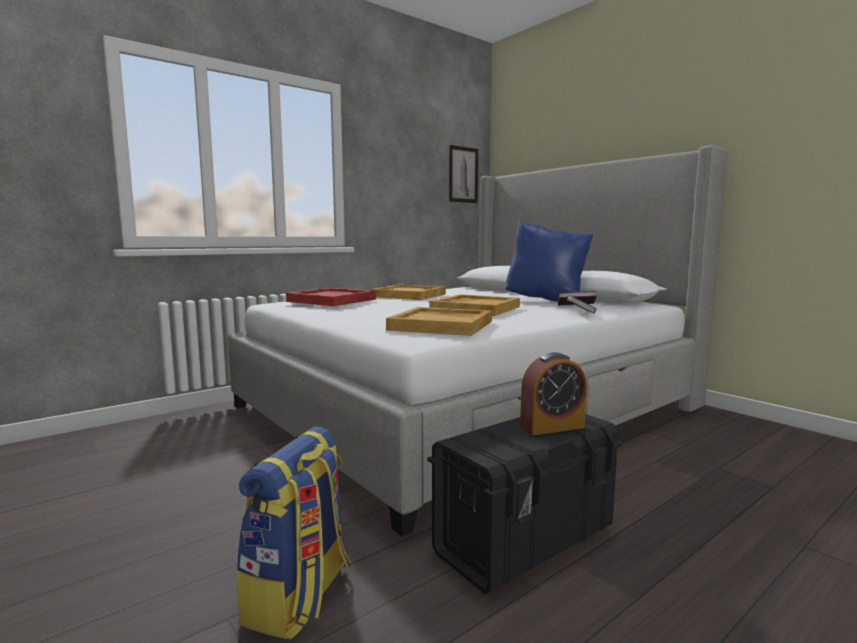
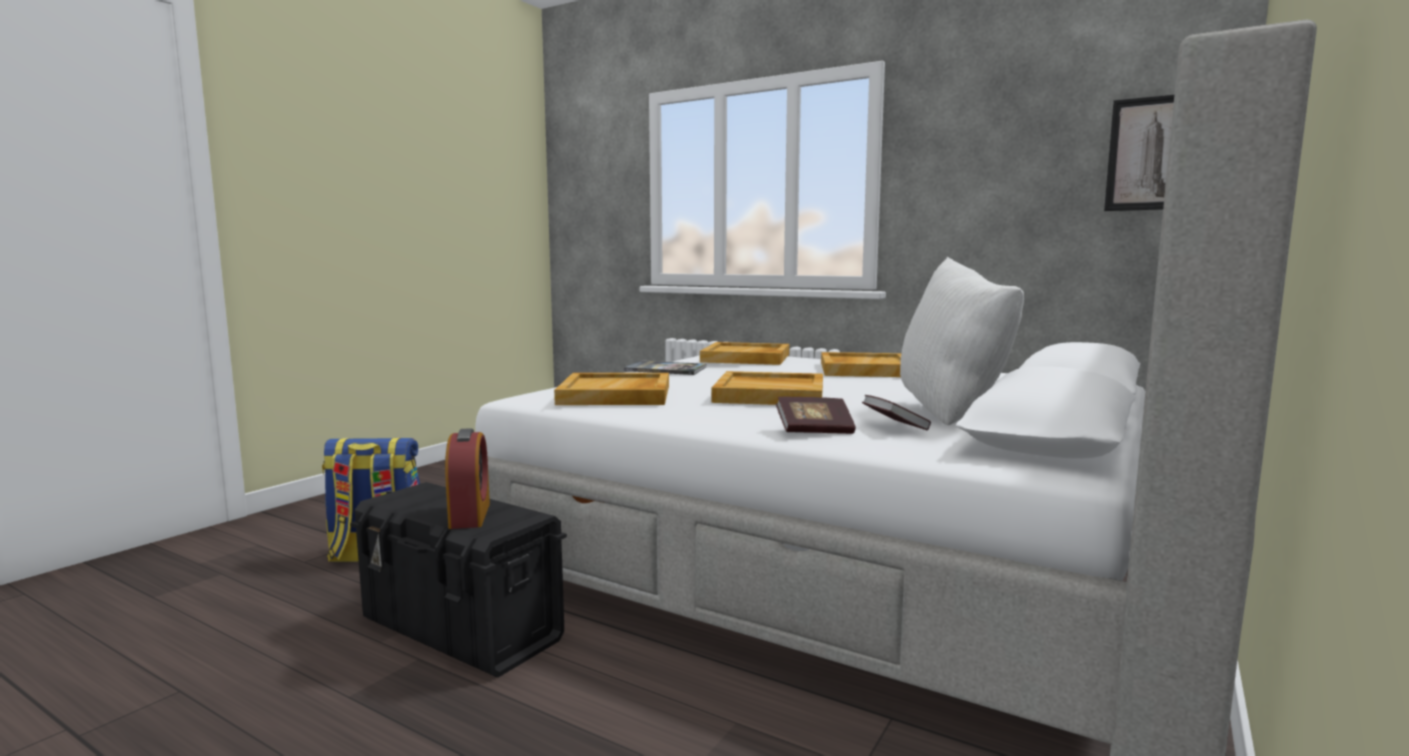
camera: 70 degrees right, 0 degrees up
(332, 300) = (746, 358): red tray -> beige tray
(340, 314) = (665, 369): none -> book
(546, 300) = (953, 414): blue pillow -> white pillow
(552, 427) = (470, 515): alarm clock -> alarm clock turned 150 degrees counterclockwise

